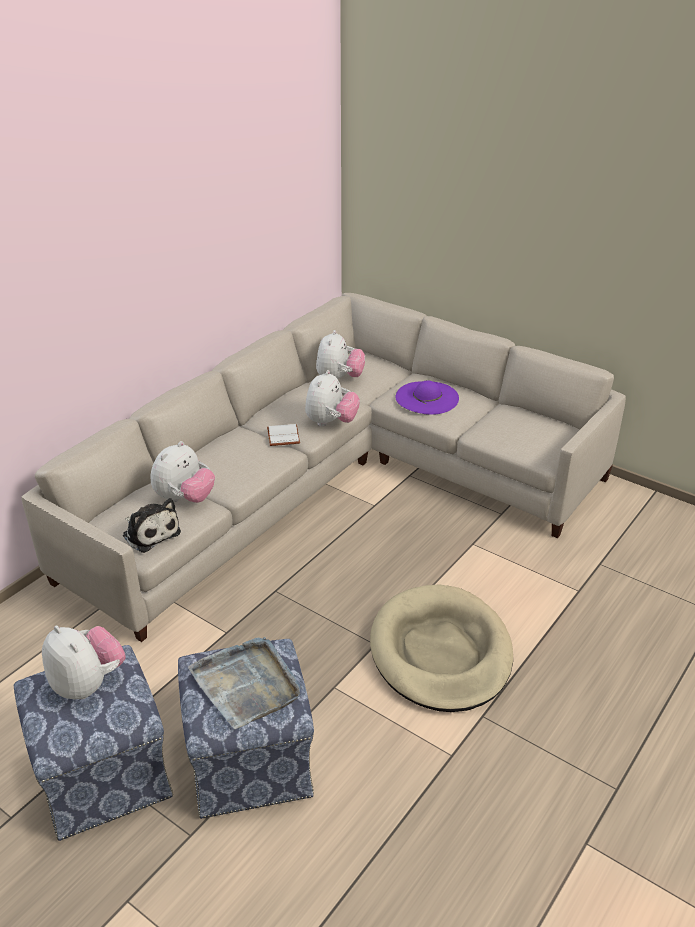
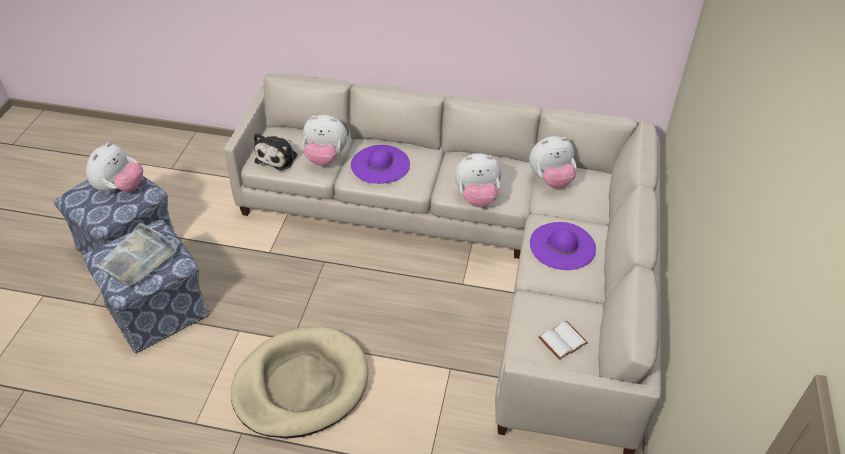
camera: 65 degrees right, 10 degrees up
(233, 464) = (380, 164): none -> purple hat
(282, 436) = (437, 177): white book -> white book (562, 340)

